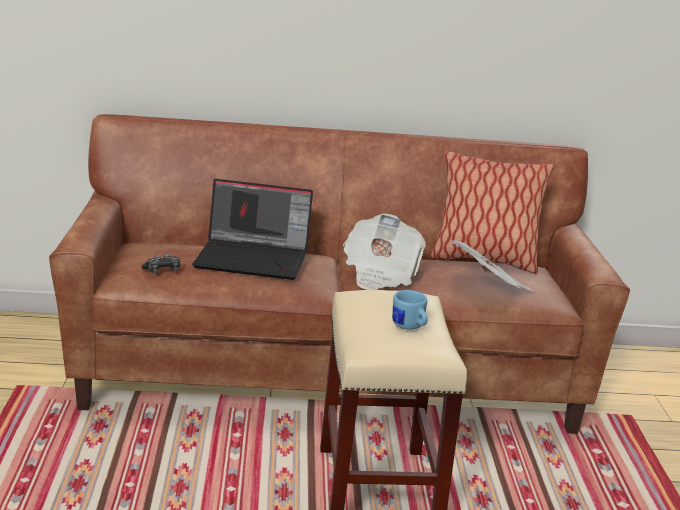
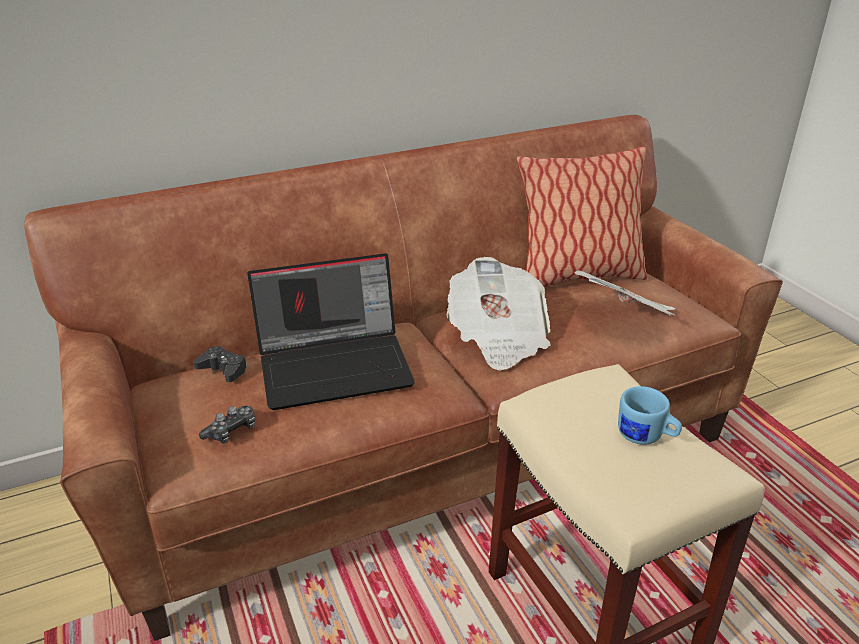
camera: 20 degrees left, 10 degrees up
(181, 243) = (223, 369): none -> black game controller

